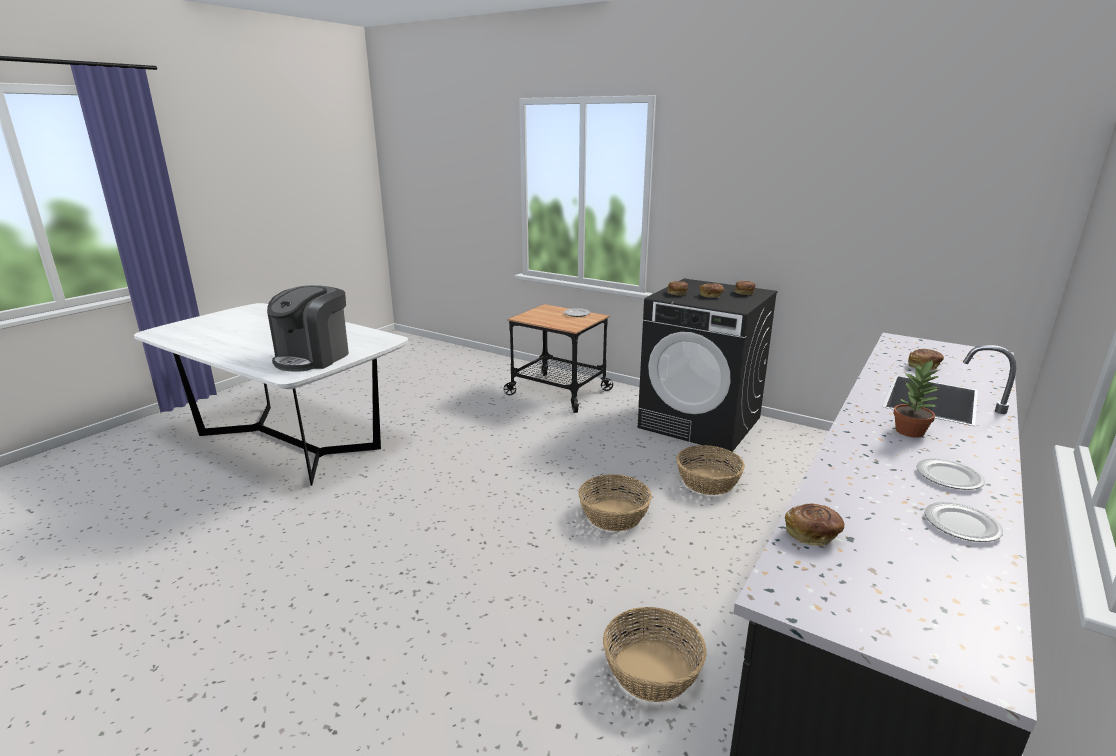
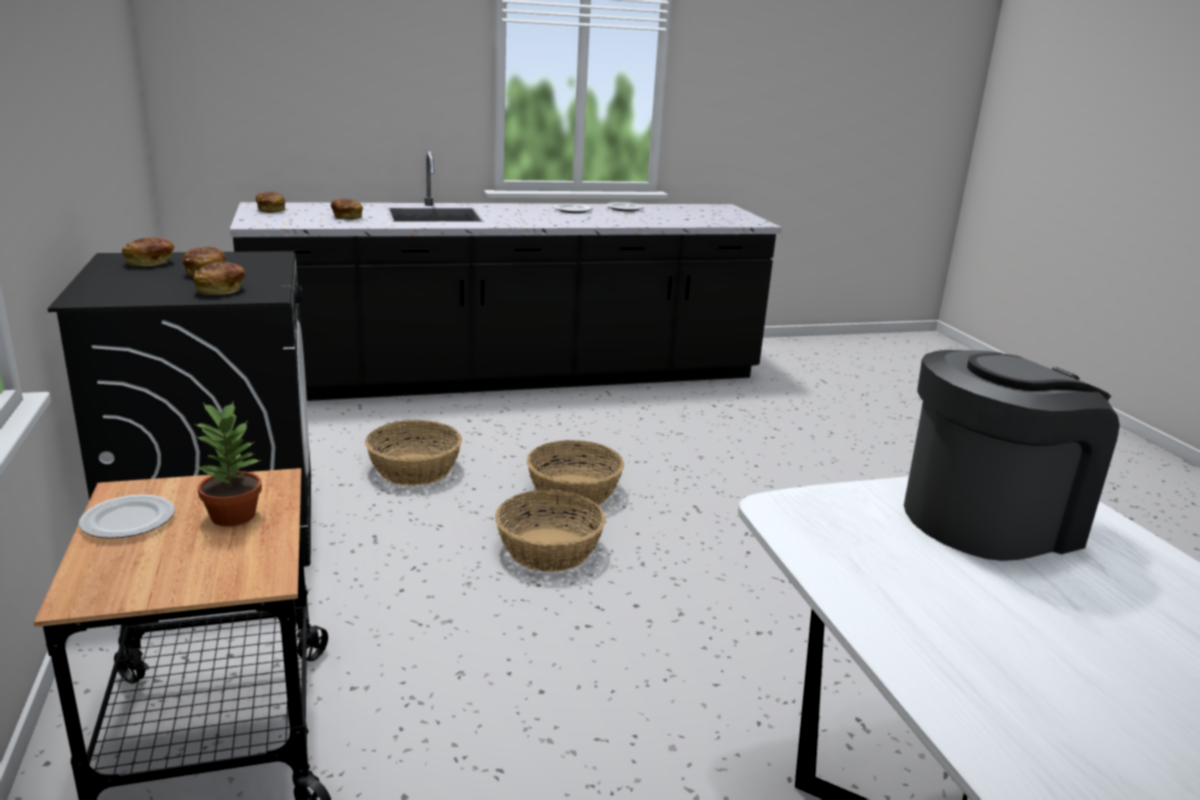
camera: 140 degrees left, 0 degrees up
(652, 670) = (709, 418): basket -> basket (548, 549)
(812, 534) = (701, 223): bread -> bread (271, 210)
(910, 431) = (519, 216): potted plant -> potted plant (233, 515)

